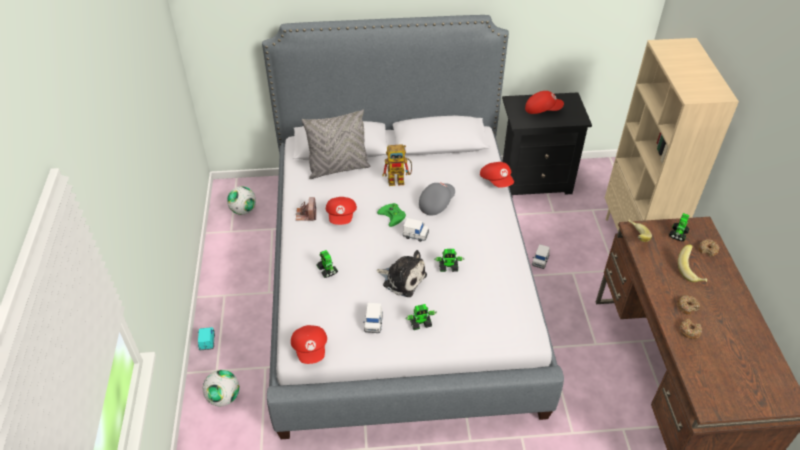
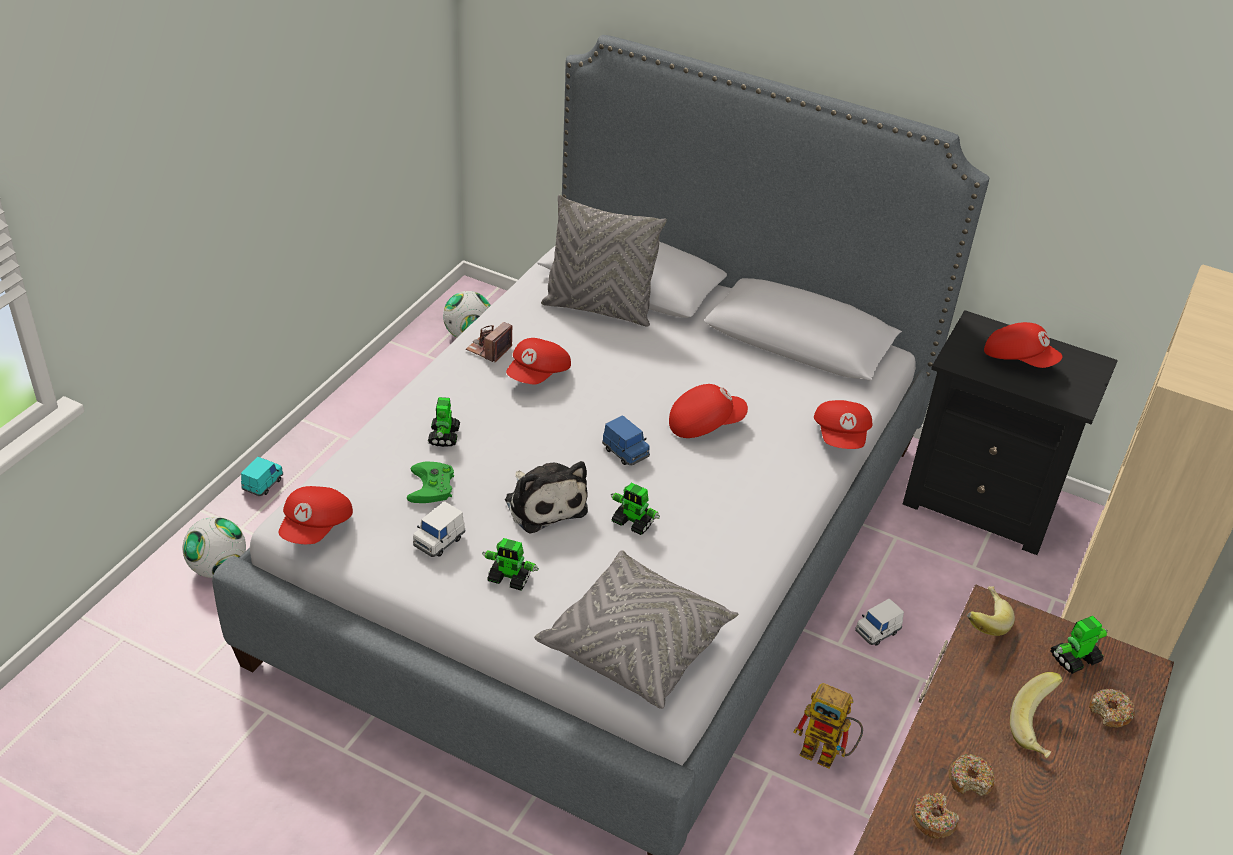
camera: 30 degrees right, 5 degrees down
(393, 216) = (617, 410): green game controller -> green game controller (433, 487)
(399, 180) = (678, 365): toy robot -> toy robot (827, 754)
(415, 235) = (625, 452): white toy car -> blue toy car
(436, 203) = (705, 423): grey cap -> red cap
(499, 323) = (636, 644): none -> grey pillow

